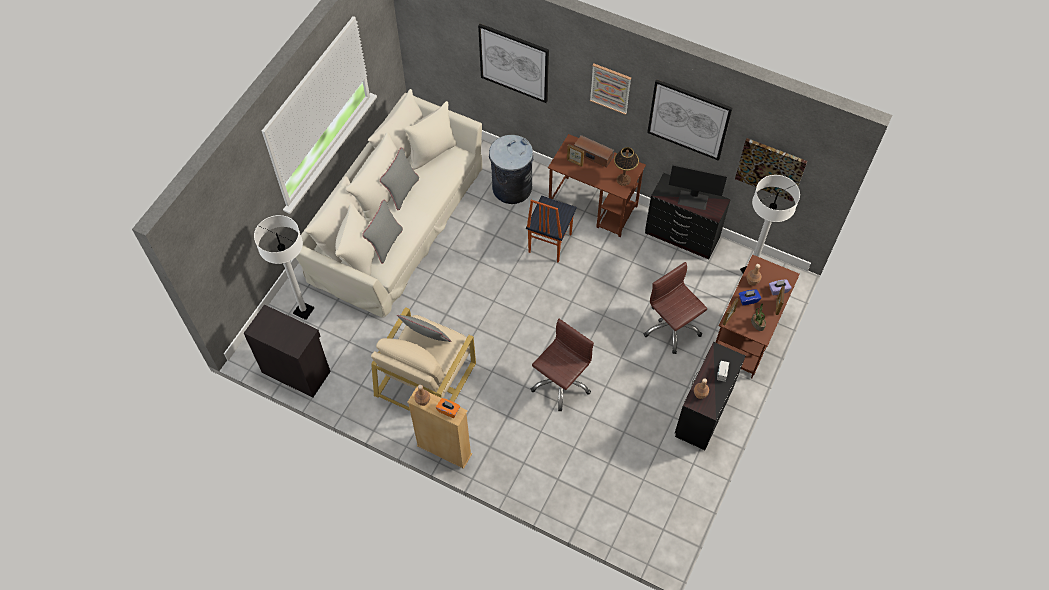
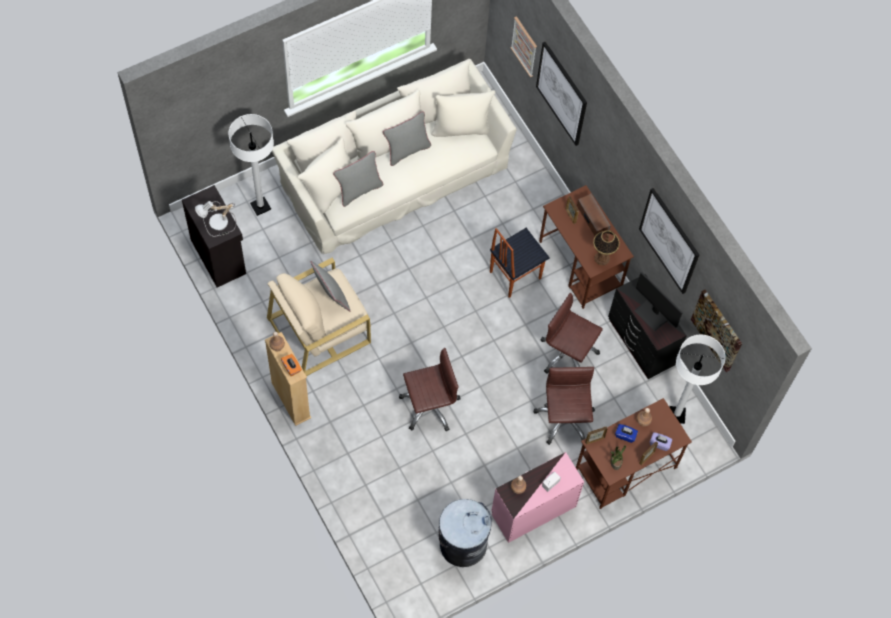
camera: 30 degrees right, 5 degrees up
(291, 334) = (217, 224): none -> table lamp
(511, 188) = (519, 202): grey trash can -> grey trash can (462, 544)
(610, 88) = (622, 169): picture -> picture (524, 46)
(636, 277) = (567, 354): none -> brown office chair
(703, 412) = (532, 509): black dresser -> pink dresser

